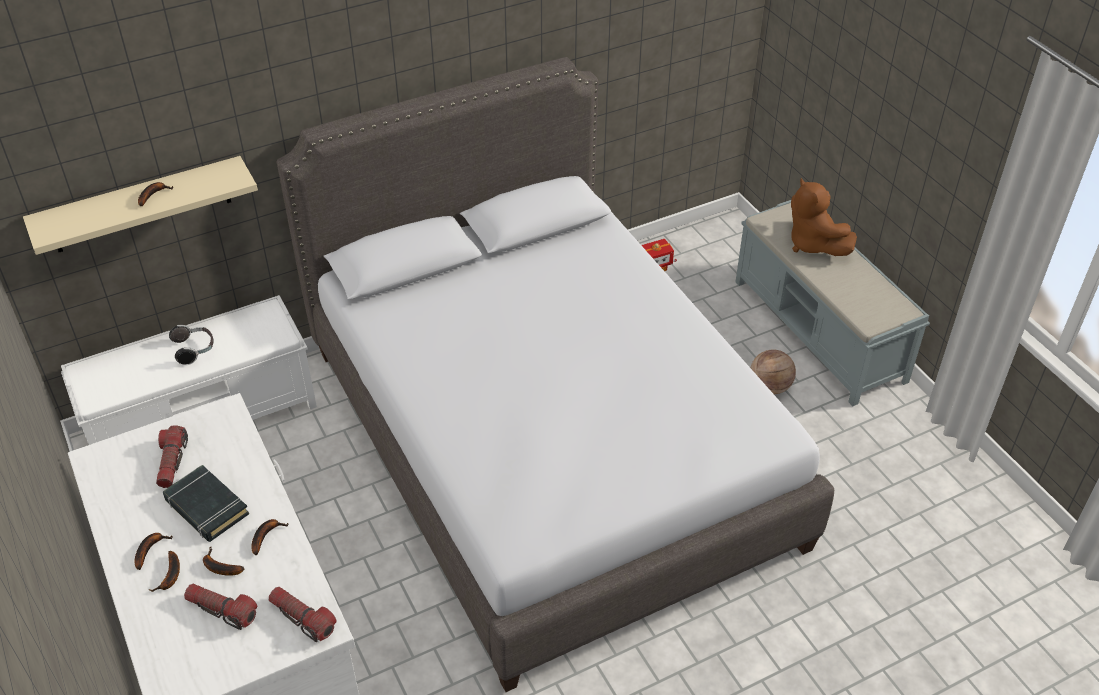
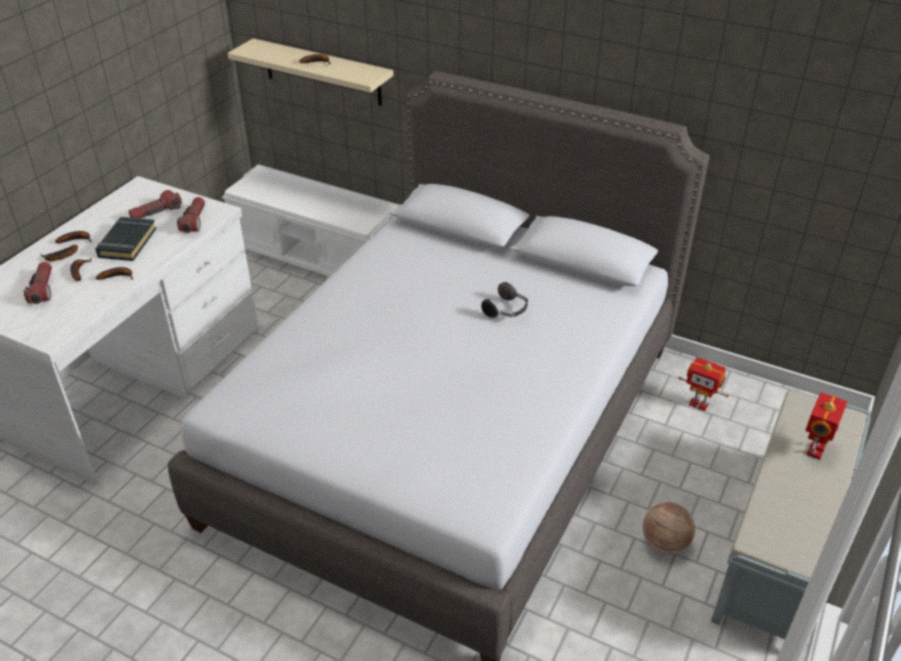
camera: 55 degrees right, 5 degrees down
(194, 350) = (317, 200): headphones -> headphones (506, 311)
(302, 618) = (54, 324): flashlight -> flashlight (194, 221)
(812, 244) = (814, 450): brown plush toy -> toy robot

